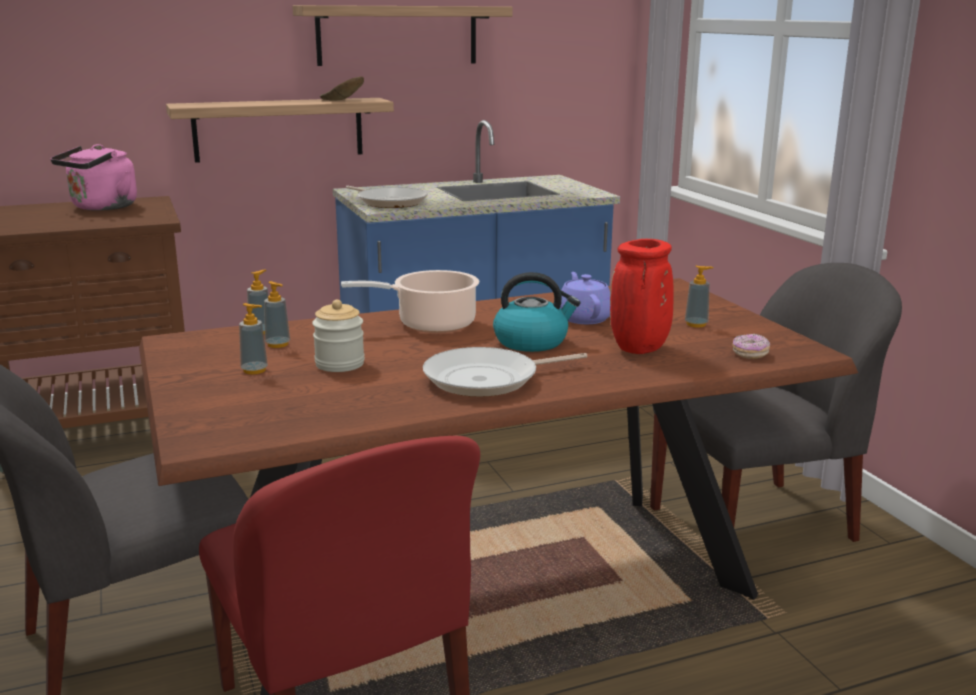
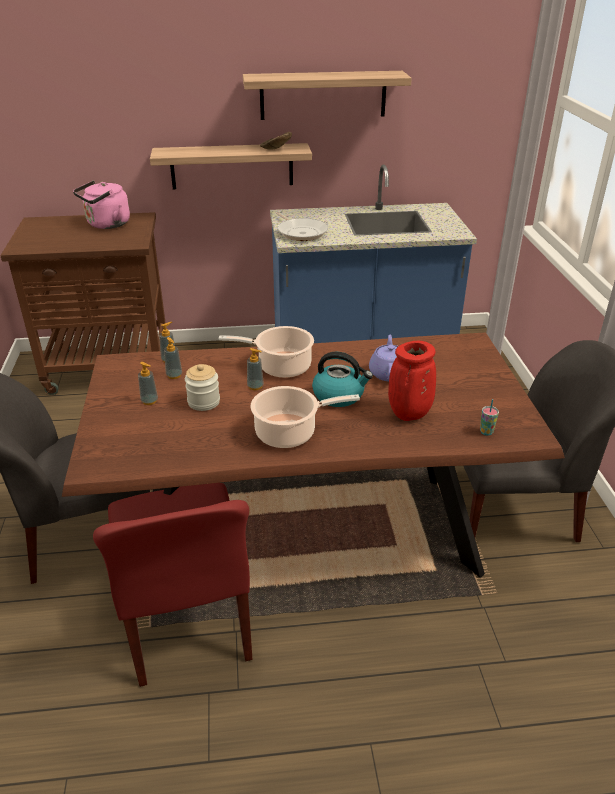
camera: 15 degrees right, 15 degrees up
(487, 379) = (290, 433): frying pan -> cooking pot
(696, 324) = (466, 391): soap dispenser -> soap dispenser (255, 386)
(750, 354) = (486, 432): donut -> cup

